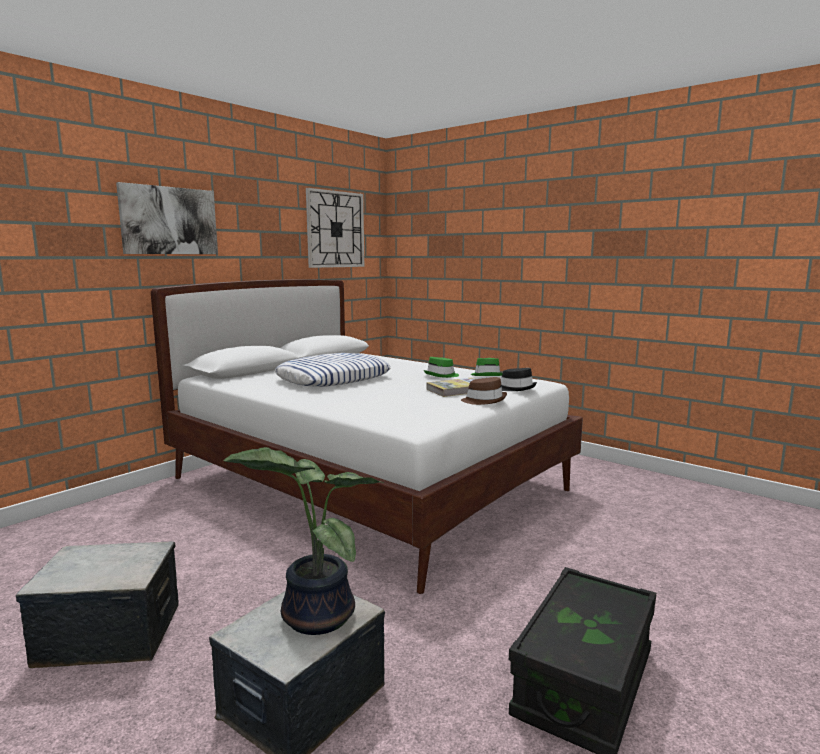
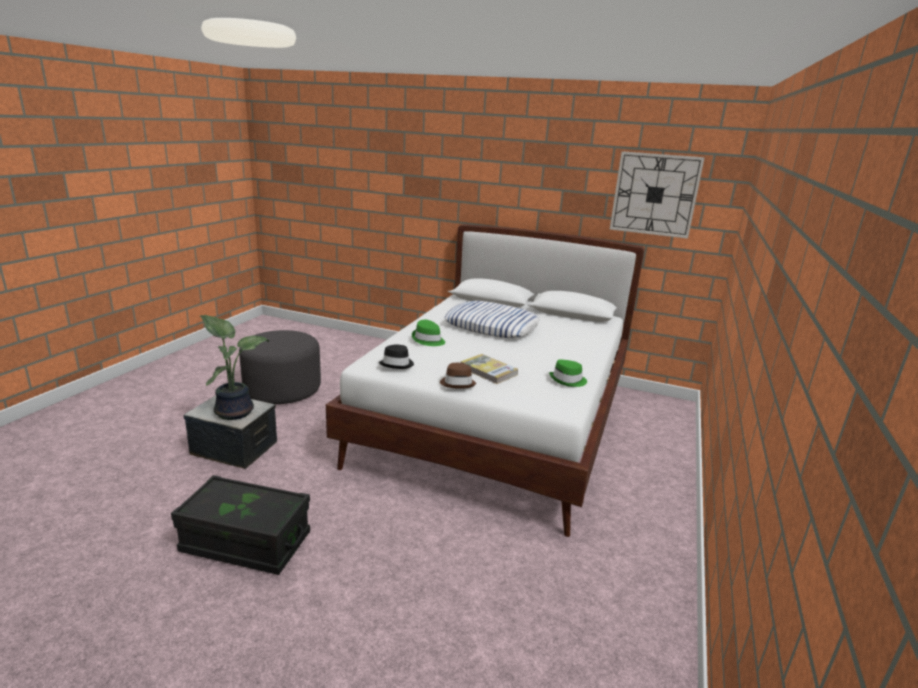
camera: 70 degrees right, 10 degrees up
(110, 634) = (282, 389): storage box -> grey ottoman
(169, 221) = (482, 177): picture -> none
(442, 375) = (544, 361): green hat -> green hat (428, 340)
(516, 388) = (516, 395): black hat -> black hat (397, 364)

